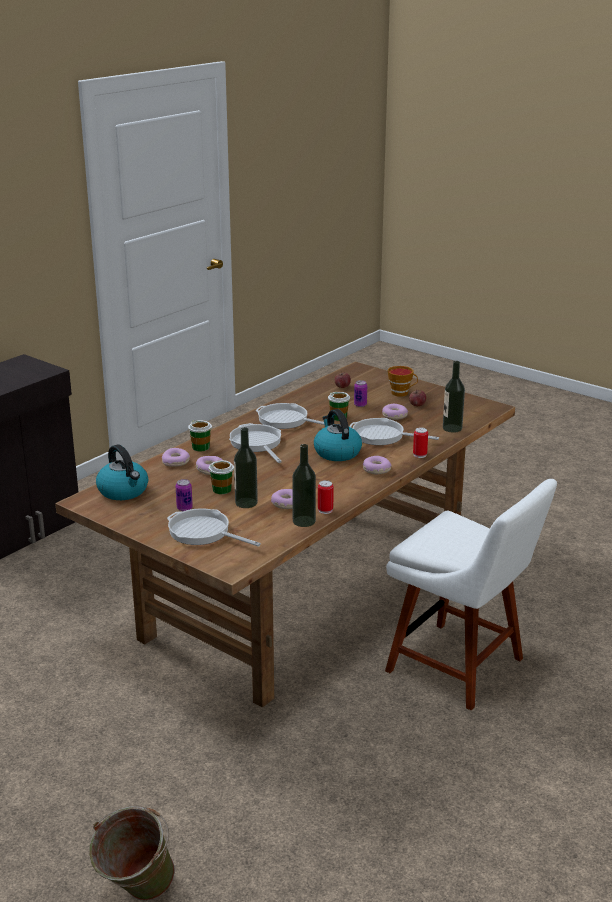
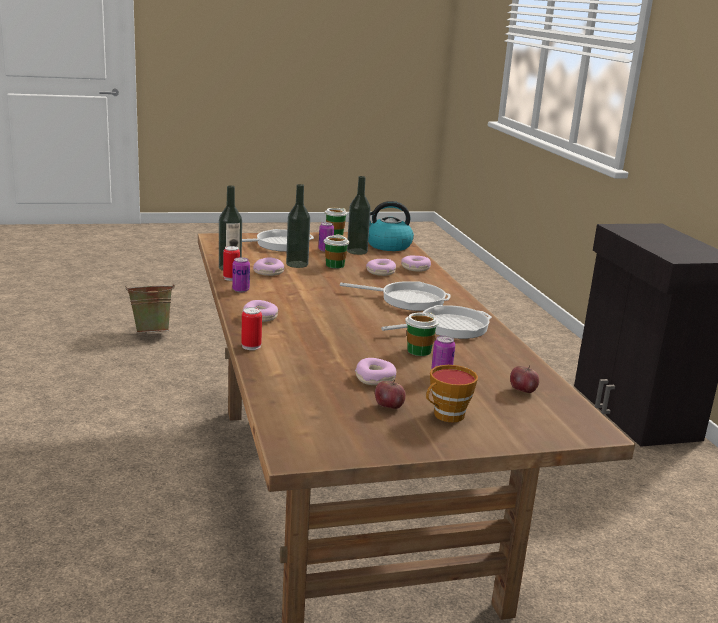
camera: 125 degrees right, 5 degrees down
(201, 447) = (433, 282): cup -> cup (334, 234)
(336, 452) = (329, 318): kettle -> none
(342, 496) = (240, 290): none -> can
(382, 436) = (330, 350): frying pan -> none
(452, 428) = (281, 392): bottle -> bottle (357, 251)
(461, 667) = (115, 516): white chair -> none

